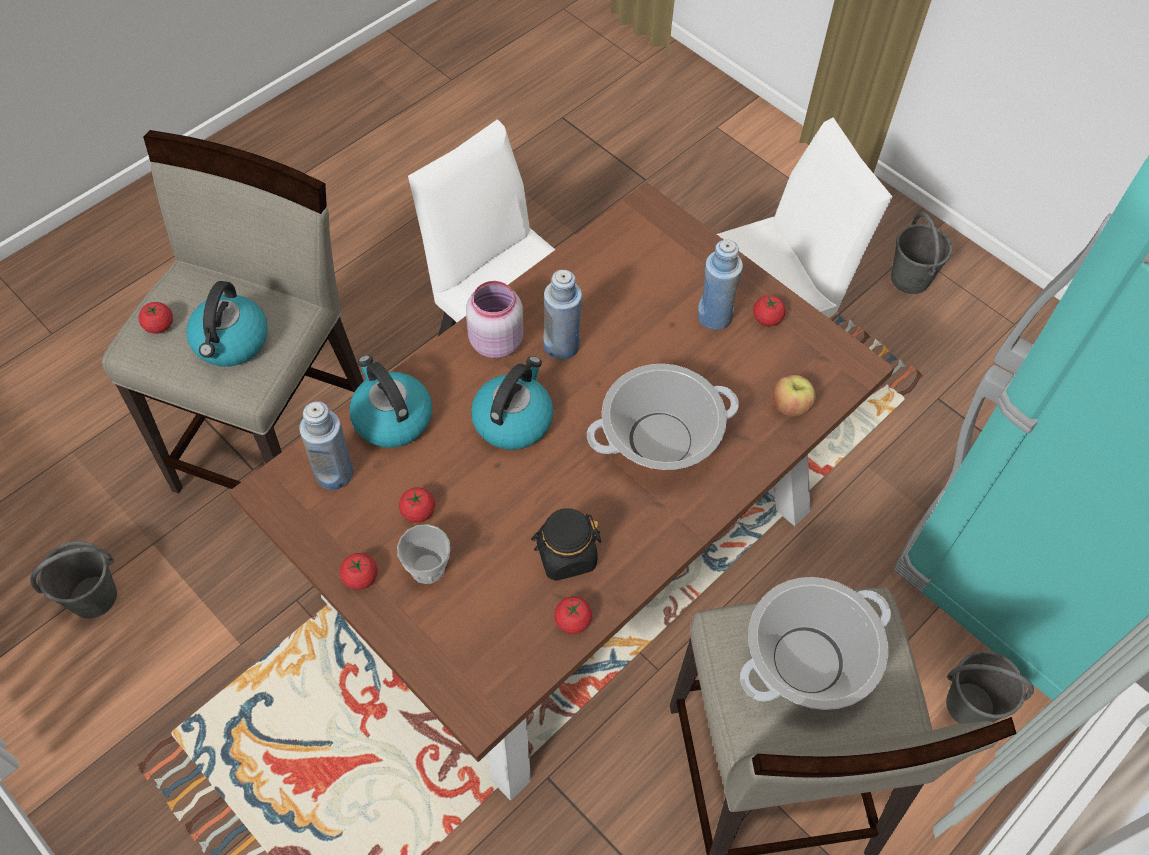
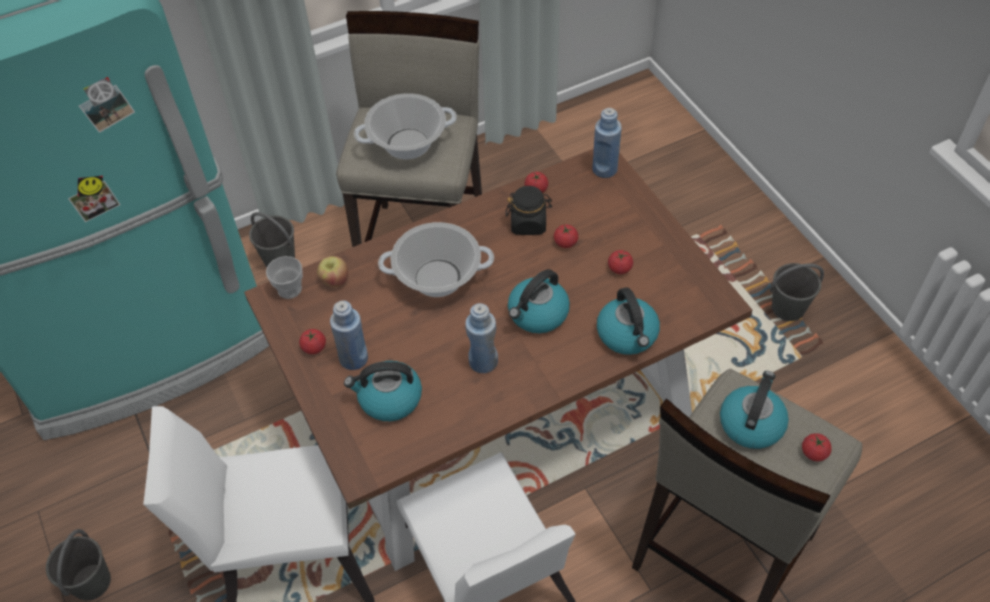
camera: 160 degrees left, 5 degrees down
(94, 596) = (869, 462): grey bucket -> grey bucket (787, 308)
(334, 473) = (675, 305): blue bottle -> blue bottle (604, 169)
(360, 577) = (664, 238): tomato -> tomato (565, 242)
(427, 568) = (620, 234): cup -> cup (289, 289)
(495, 341) = (534, 377): pink jar -> none
(652, 282) = (389, 399): none -> kettle

